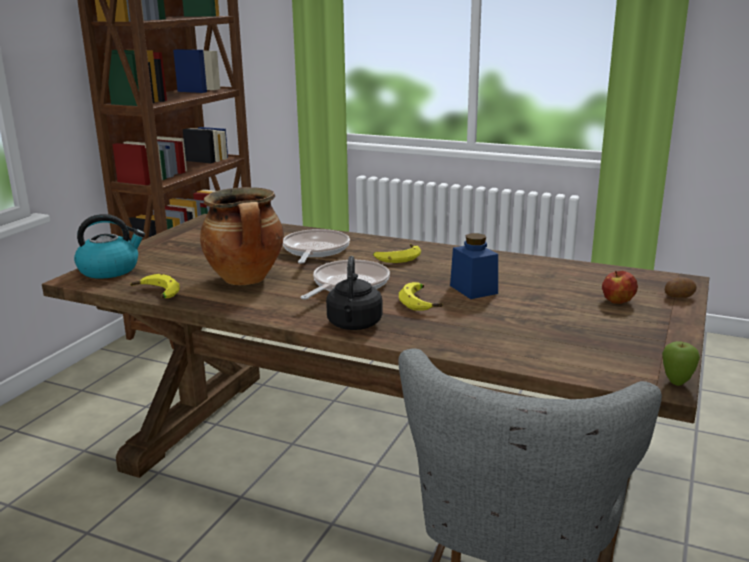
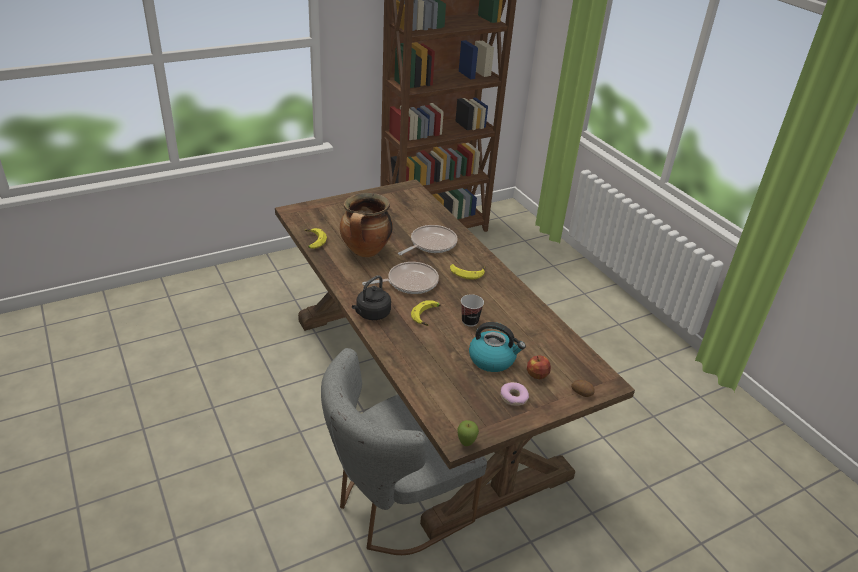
camera: 35 degrees right, 15 degrees up
(110, 270) = (313, 211): kettle -> kettle (492, 359)
(473, 289) = (470, 321): blue jar -> cup
(635, 326) = (513, 397): none -> donut

